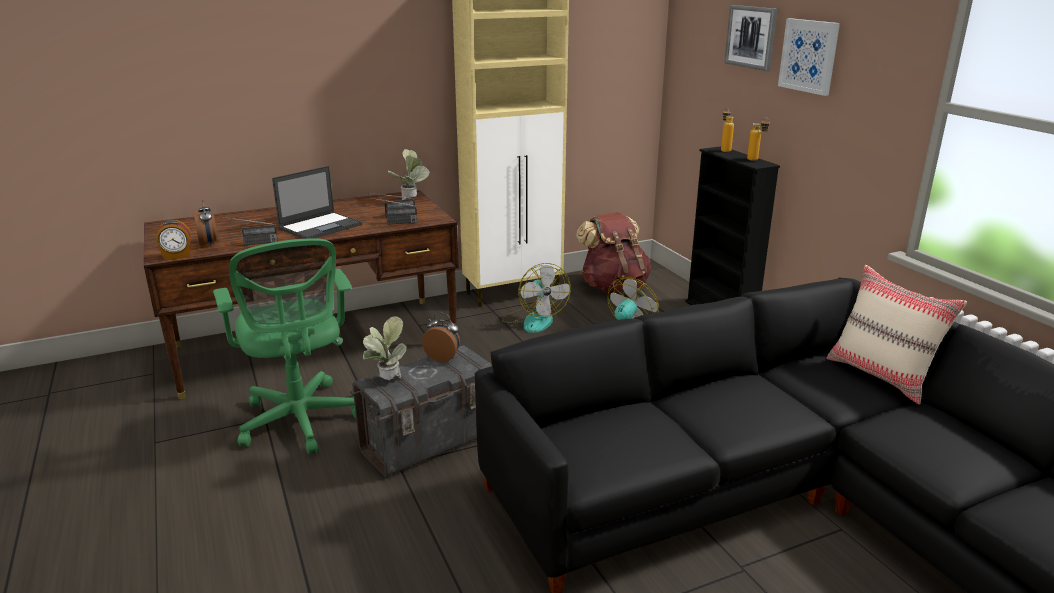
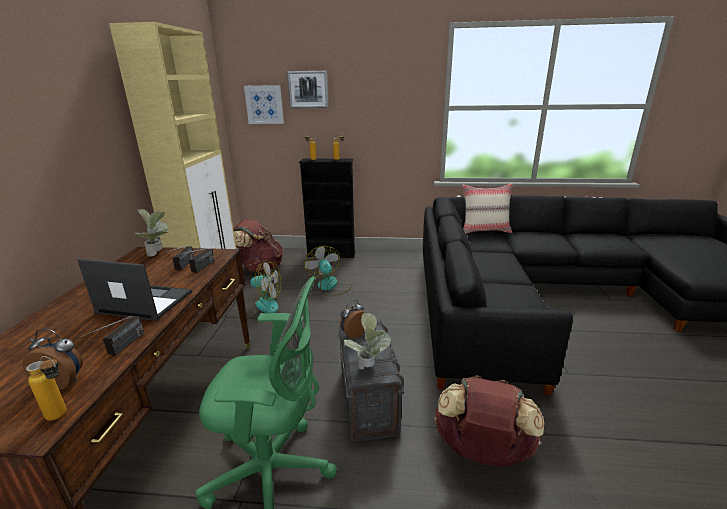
camera: 60 degrees left, 0 degrees up
(177, 256) = (62, 415): alarm clock -> bottle
(321, 226) = (144, 302): laptop -> laptop turned 60 degrees counterclockwise
(398, 545) = (481, 452): none -> brown backpack
(809, 56) = (357, 95): picture -> picture (264, 104)

